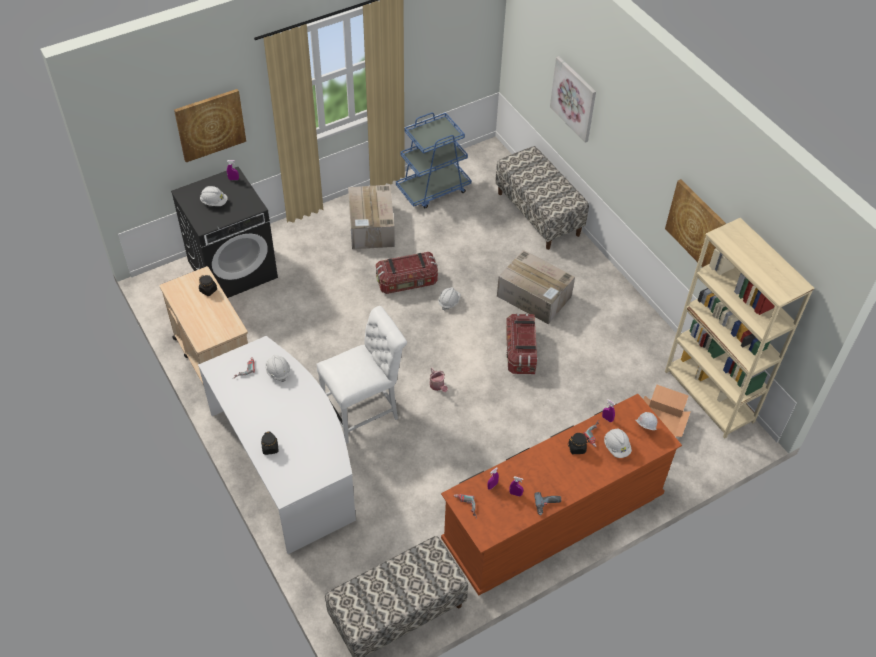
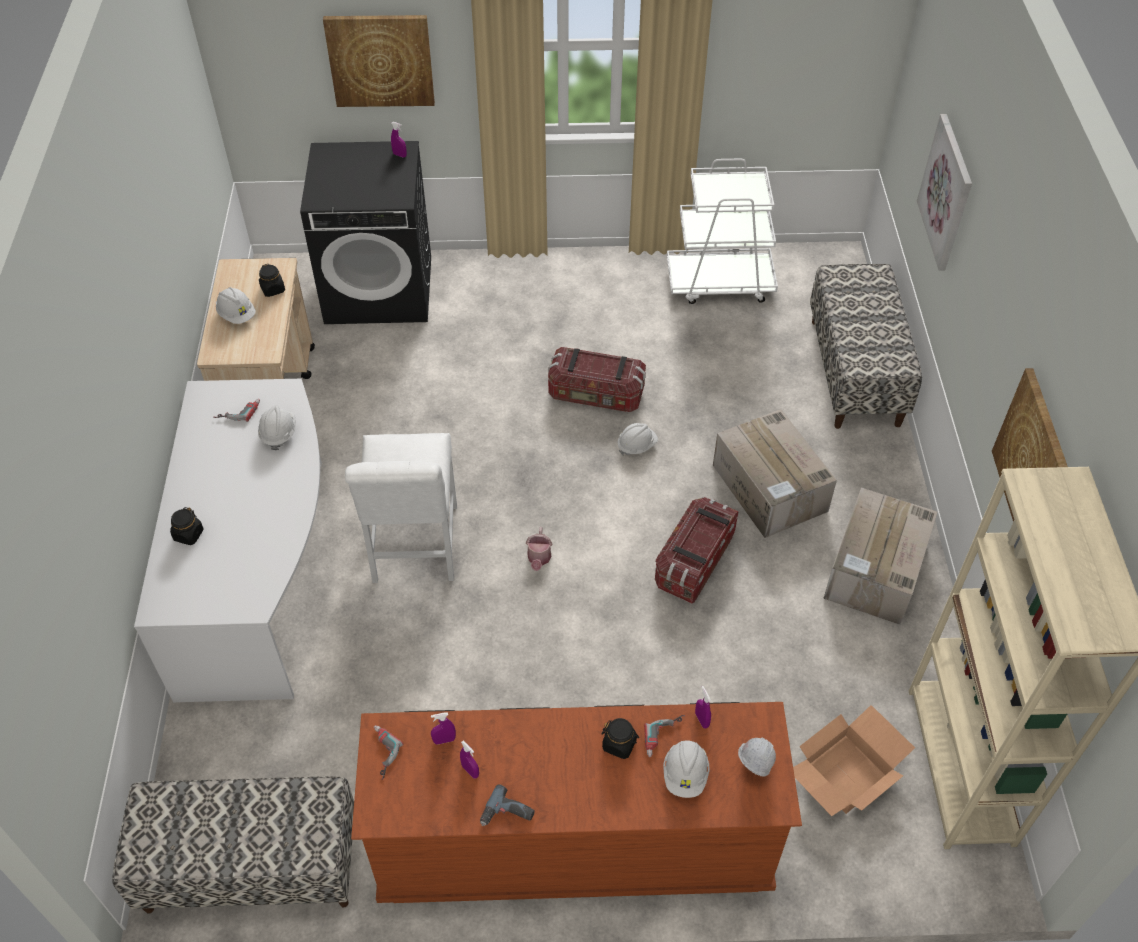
camera: 30 degrees right, 0 degrees up
(214, 202) = (352, 175): white hard hat -> white hard hat (237, 315)
(364, 411) = (414, 549): white chair -> white chair turned 90 degrees clockwise
(371, 227) = (598, 302): cardboard box -> cardboard box (875, 571)
(433, 189) = (720, 282): blue cart -> white cart

